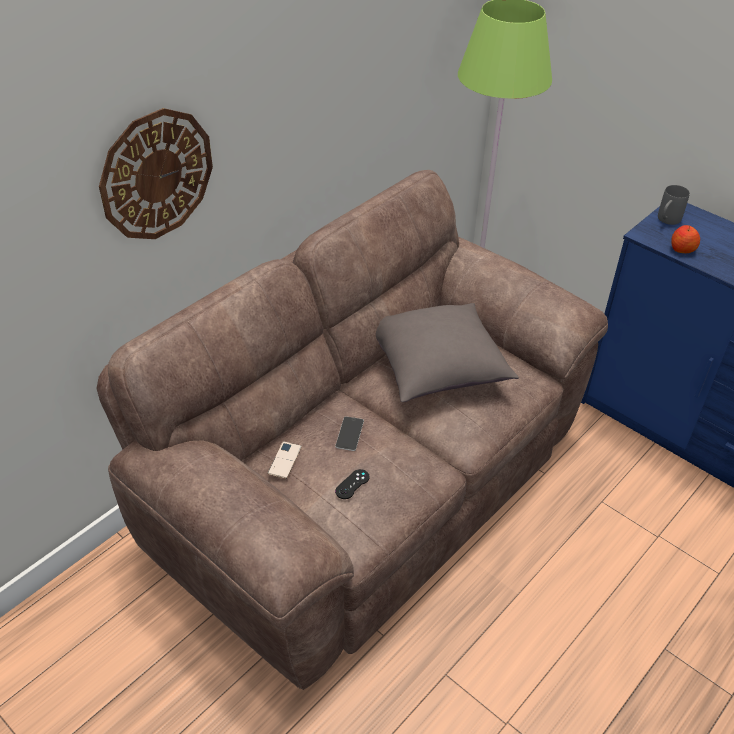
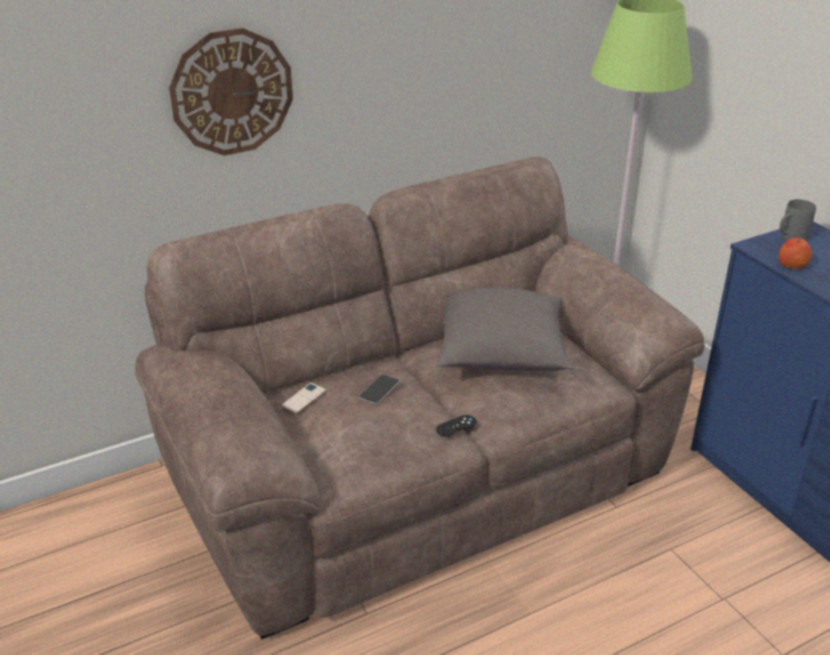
camera: 20 degrees right, 10 degrees down
(352, 484) = (357, 431): black game controller -> black game controller (456, 426)

